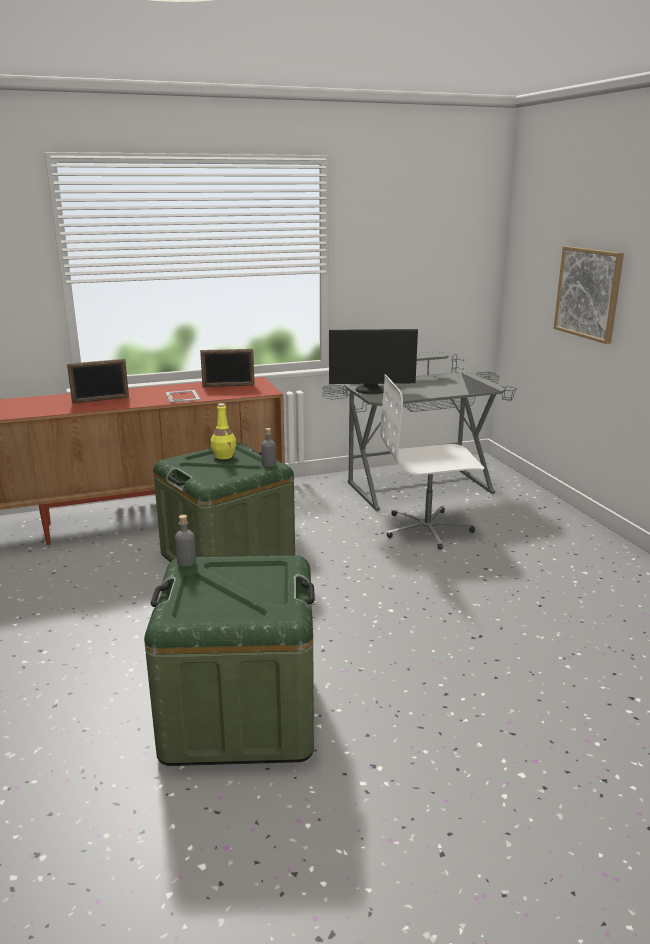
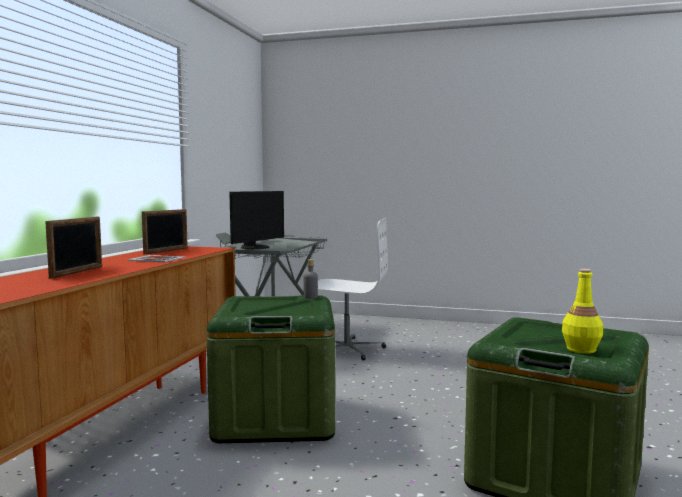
camera: 55 degrees left, 15 degrees down
(186, 561) = (493, 340): grey bottle -> none
(224, 456) = (254, 304): yellow bottle -> yellow bottle (580, 349)
(427, 529) = (346, 349): white office chair -> white office chair turned 105 degrees counterclockwise
(588, 293) = (366, 163): picture -> none

